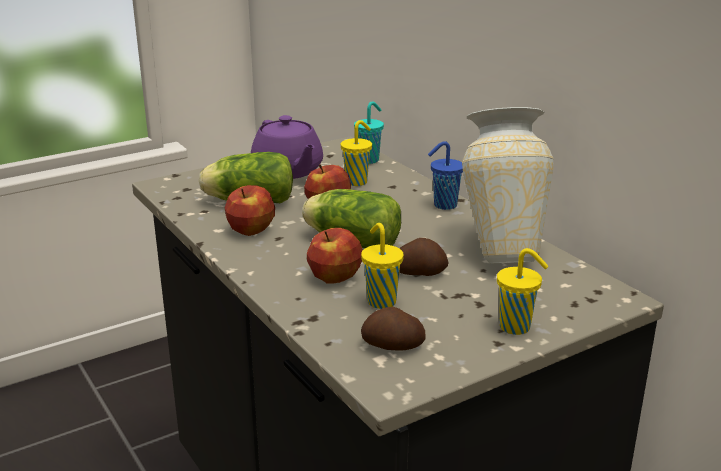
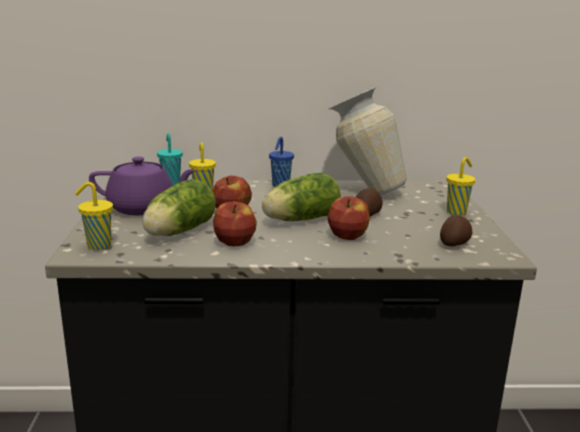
camera: 60 degrees left, 5 degrees down
(380, 301) = (394, 232): yellow cup -> yellow cup (97, 245)

